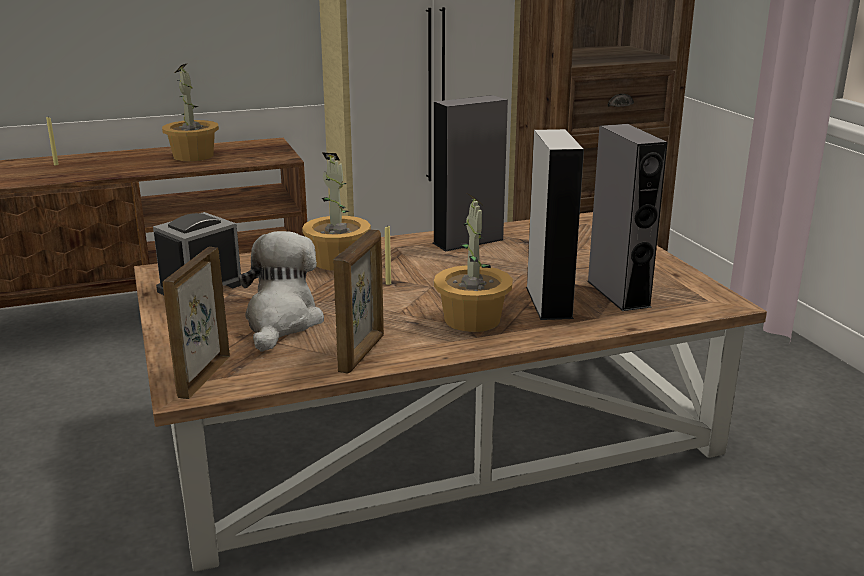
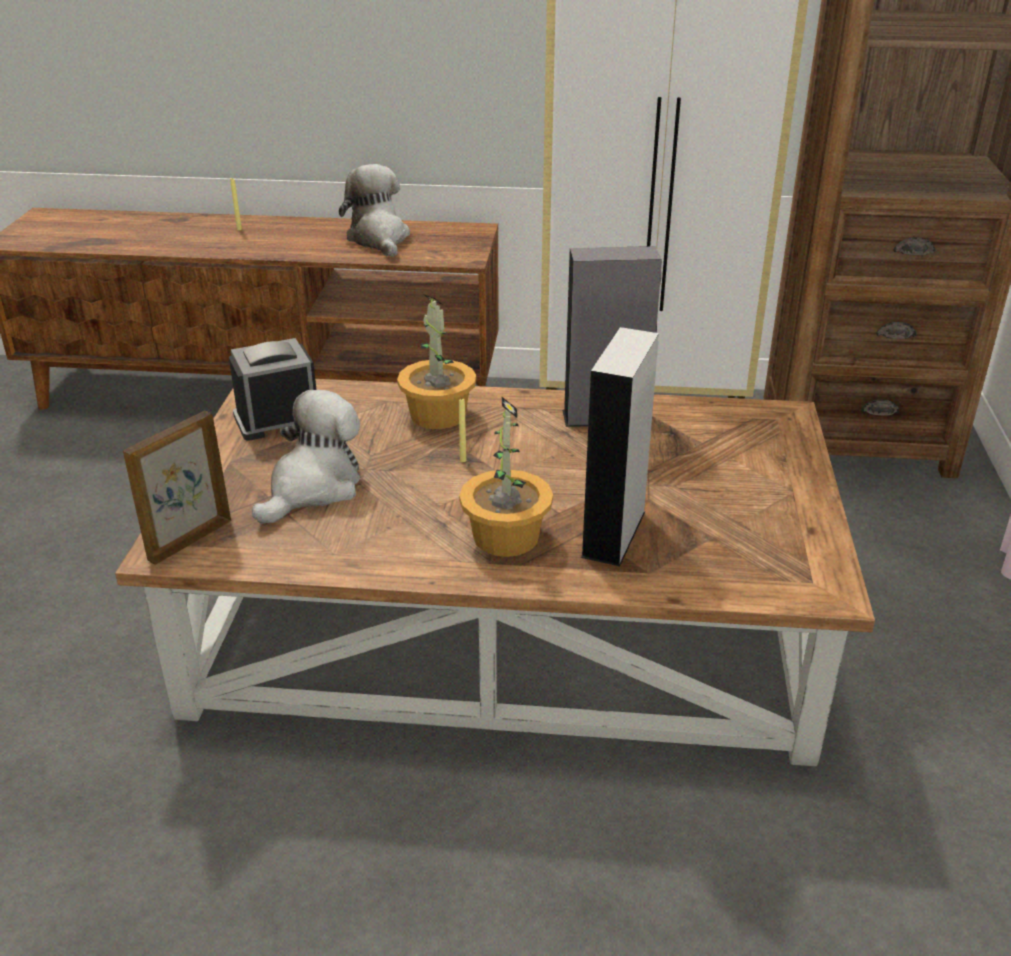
camera: 25 degrees right, 10 degrees up
(194, 156) = (379, 239): potted plant -> plush toy
(362, 353) = (355, 552): picture frame -> none
(618, 293) = (708, 542): grey speaker -> none

